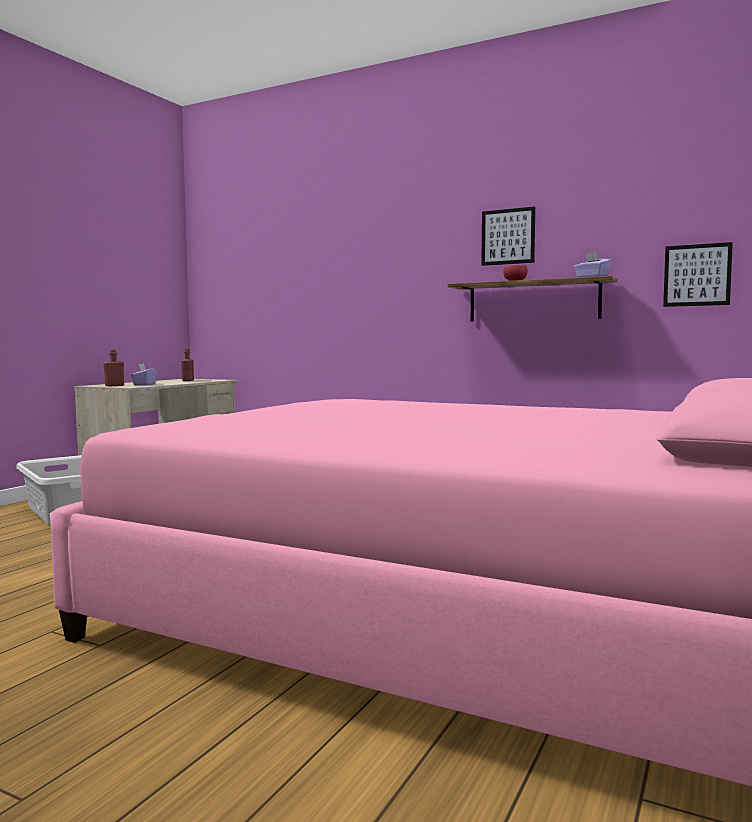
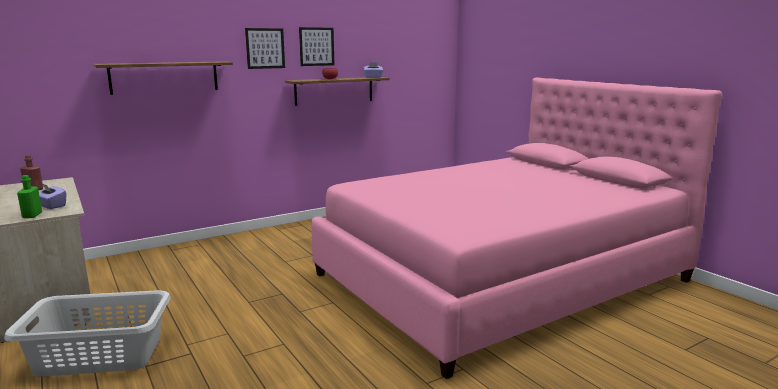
camera: 60 degrees left, 10 degrees up
(114, 386) = (32, 215): red bottle -> green bottle
(326, 283) = (164, 77): none -> shelf
(697, 275) = (413, 75): picture -> picture (265, 48)

